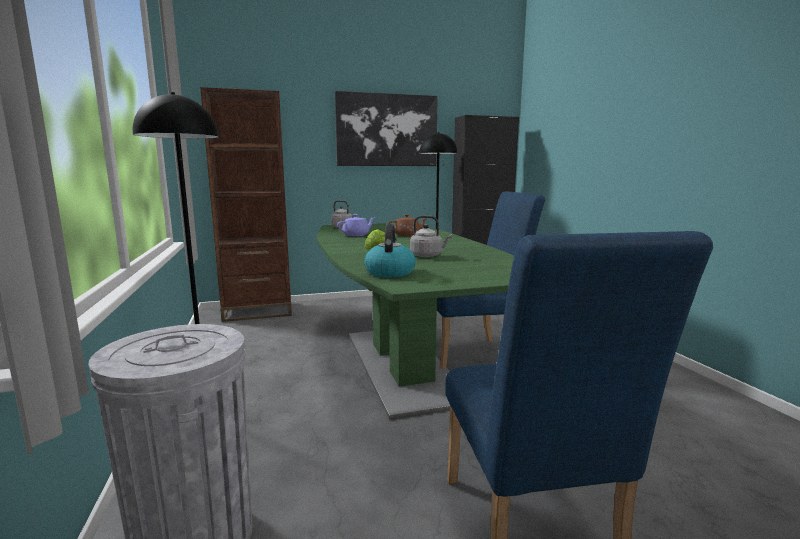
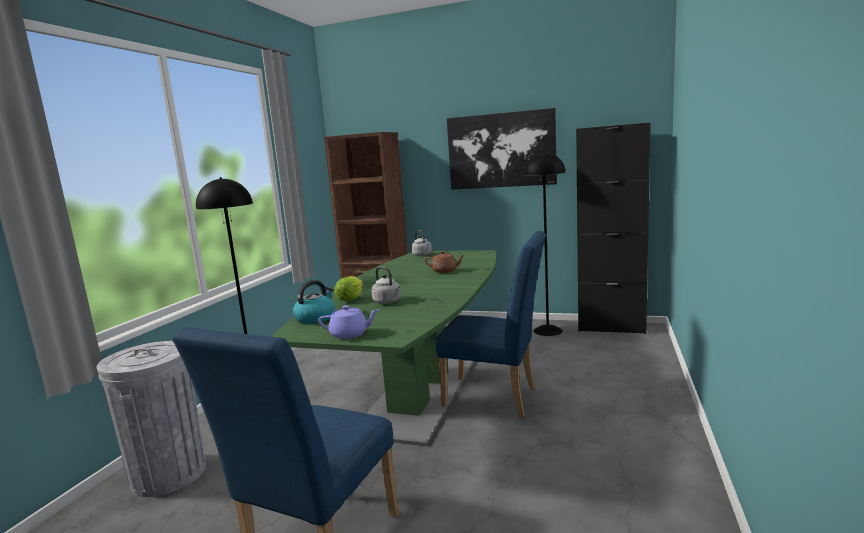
camera: 35 degrees right, 0 degrees up
(356, 235) = (405, 268): purple teapot -> purple teapot (350, 334)

